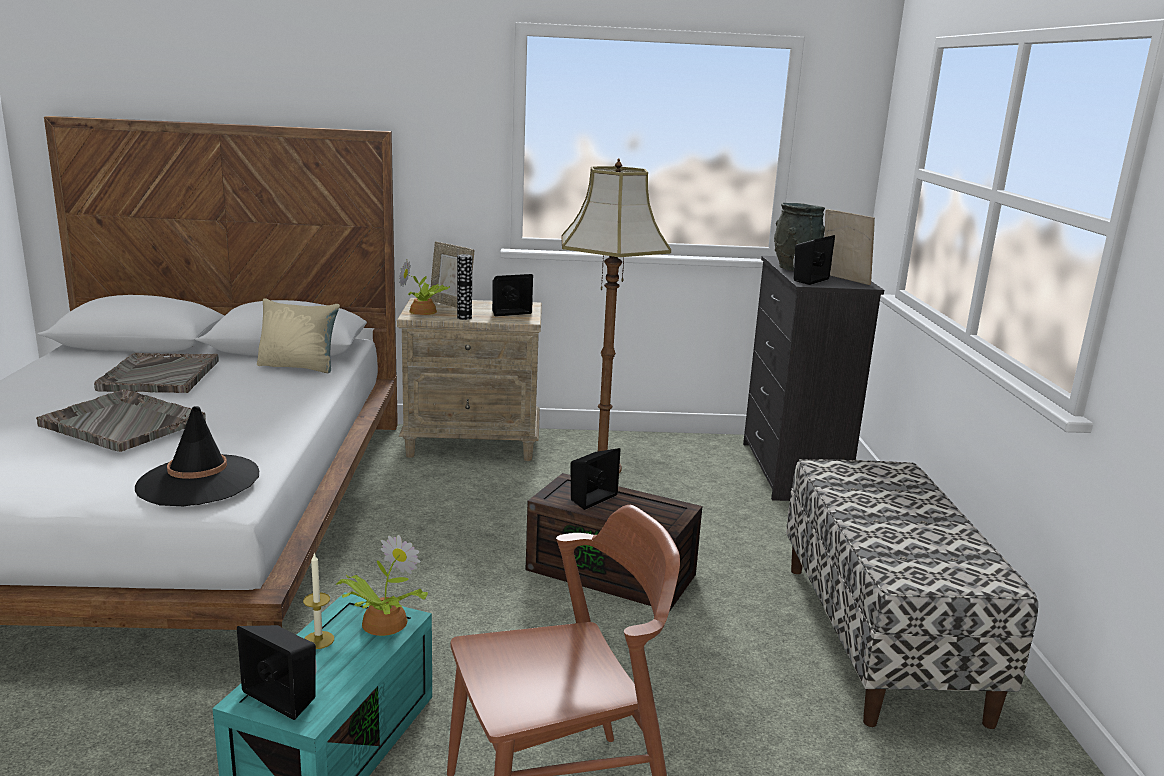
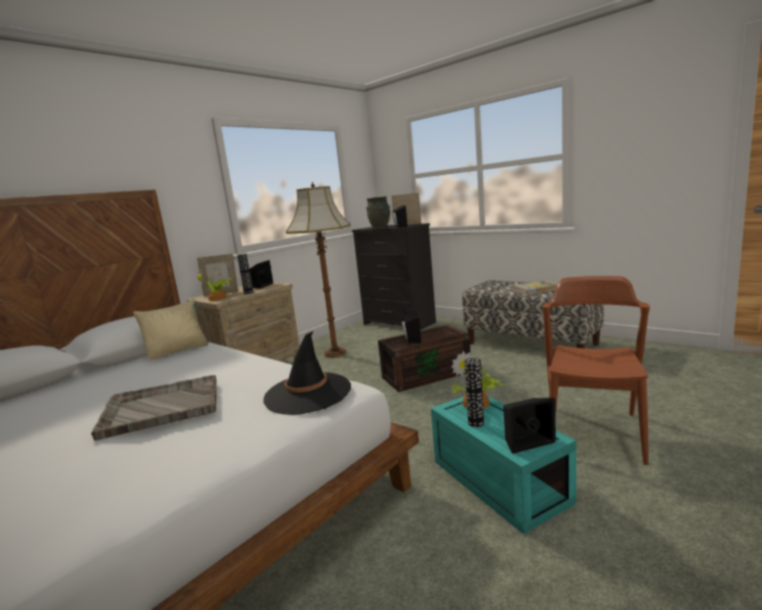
camera: 45 degrees left, 5 degrees down
(159, 376) = (93, 389): grey tray -> none
(318, 640) = (476, 423): candle -> vase
(899, 526) = (536, 290): none -> book

